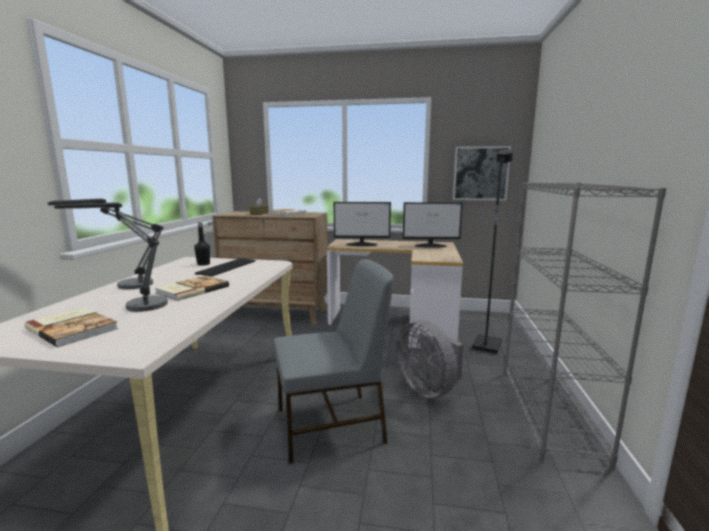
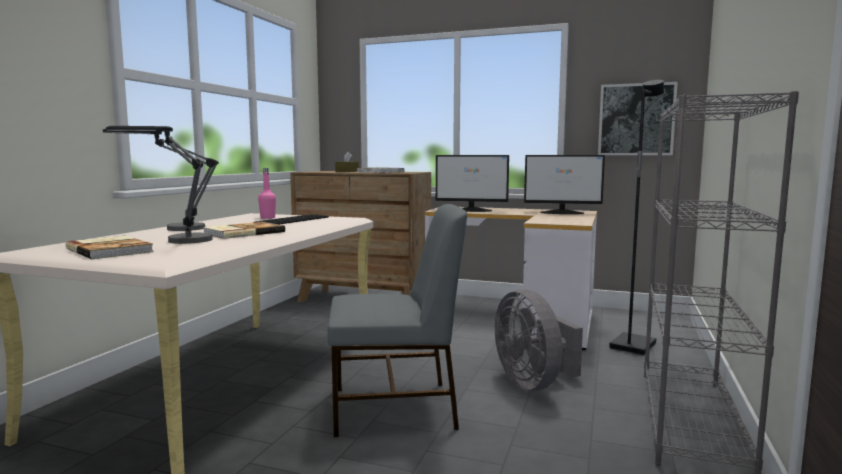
camera: 10 degrees right, 5 degrees down
(203, 264) = (267, 218): black bottle -> pink bottle

